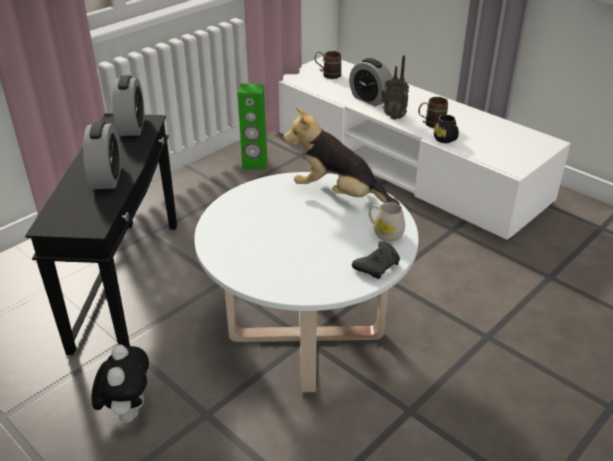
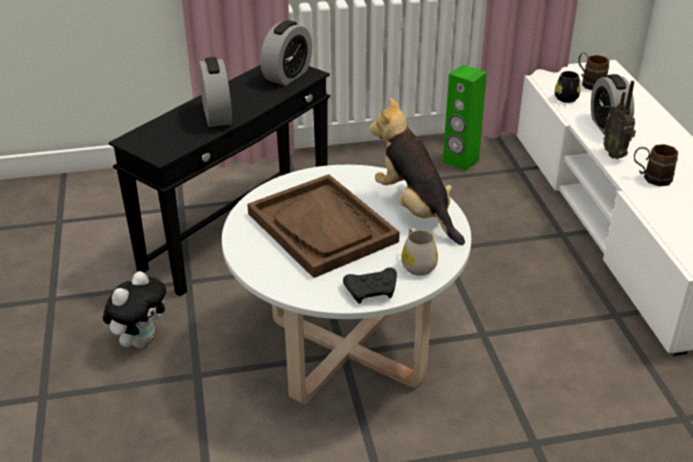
camera: 35 degrees right, 0 degrees up
(107, 178) = (217, 116): alarm clock -> alarm clock turned 45 degrees counterclockwise
(287, 235) = (322, 227): none -> brown tray
(446, 140) = (649, 202): black mug -> black mug (566, 99)

